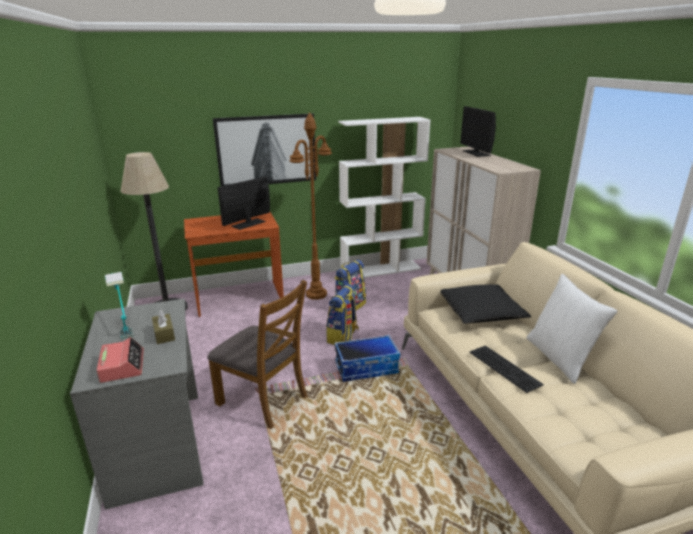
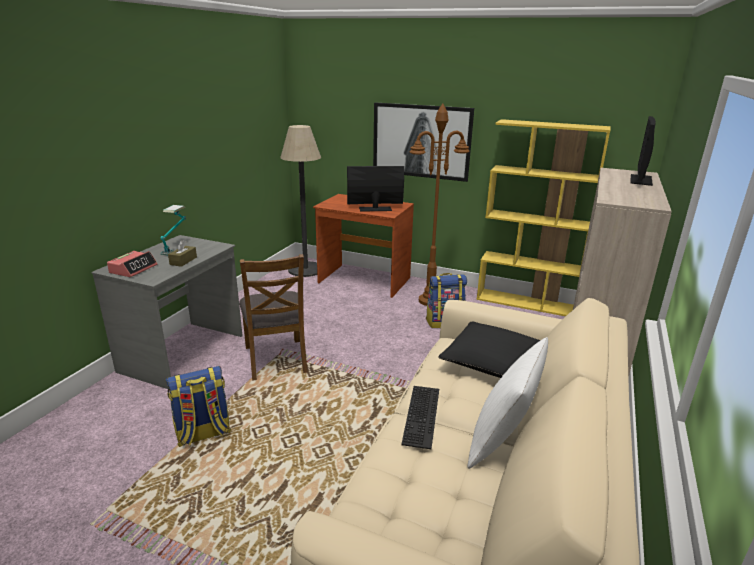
camera: 40 degrees right, 0 degrees up
(343, 337) = (400, 343): backpack -> backpack (203, 434)
(366, 368) = (382, 376): storage box -> none
(381, 270) = (525, 302): white bookcase -> yellow bookcase

